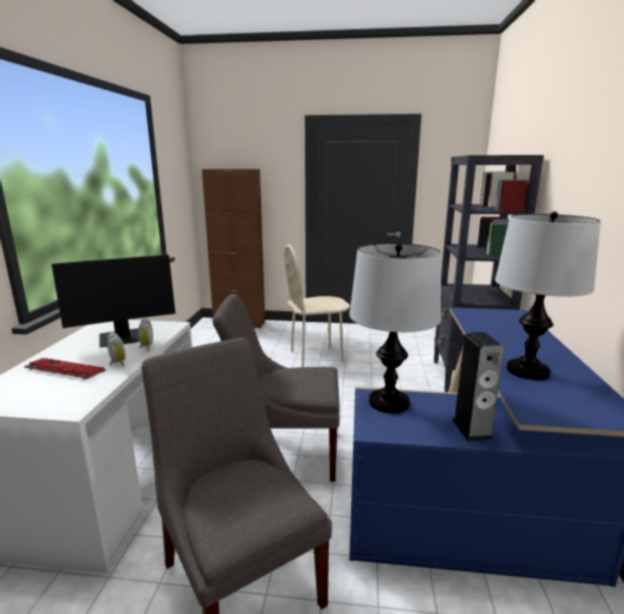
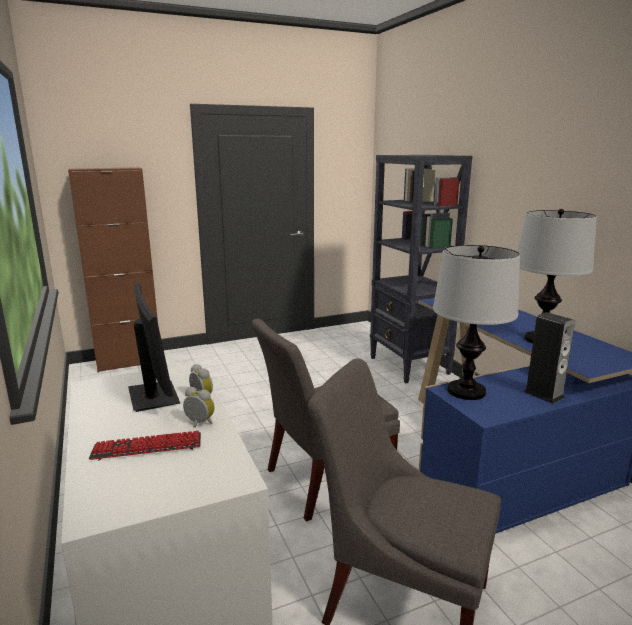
camera: 30 degrees left, 0 degrees up
(123, 338) = (153, 396): monitor -> monitor turned 60 degrees counterclockwise
(316, 356) = (258, 378): beige chair -> none

